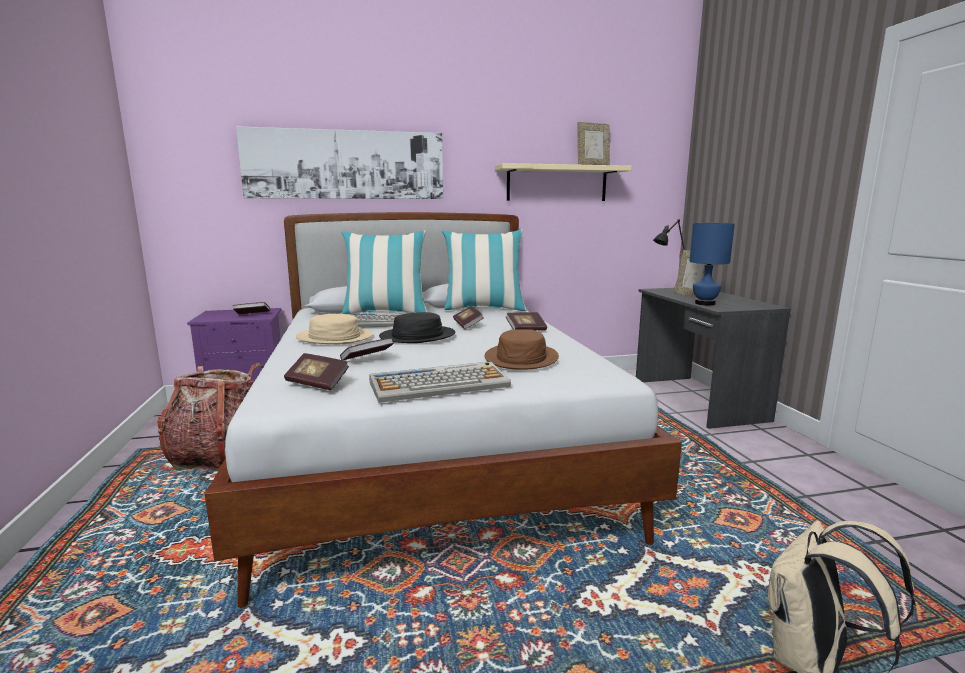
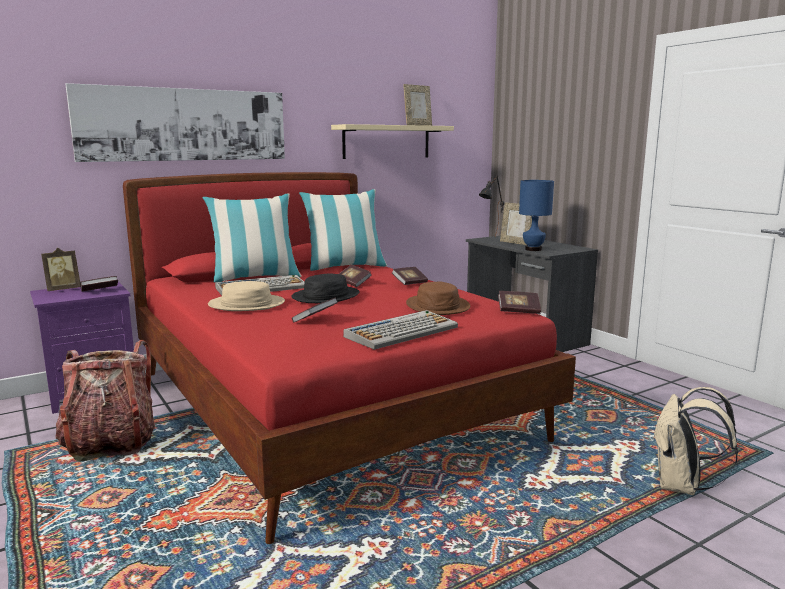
camera: 20 degrees left, 0 degrees up
(228, 311) = (63, 289): none -> picture frame
(317, 383) = (302, 341): book -> book (518, 311)
(430, 450) = (327, 405): white bed -> red bed

